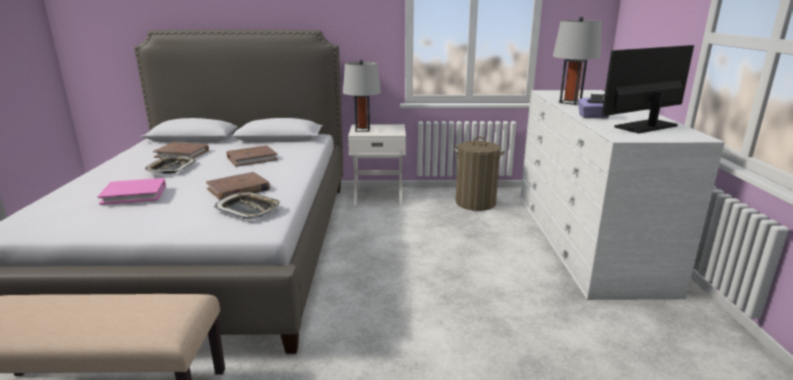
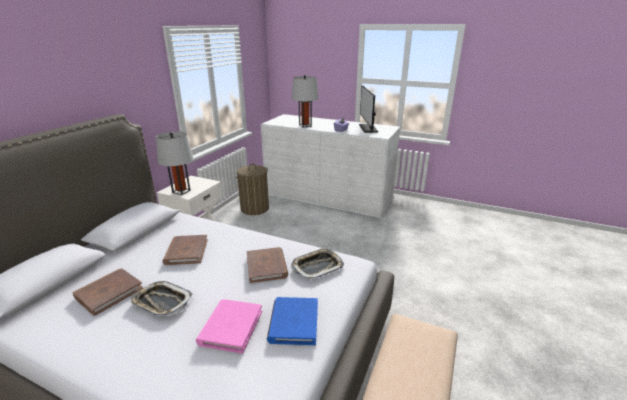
camera: 65 degrees left, 5 degrees up
(143, 216) = (294, 322): none -> blue book

